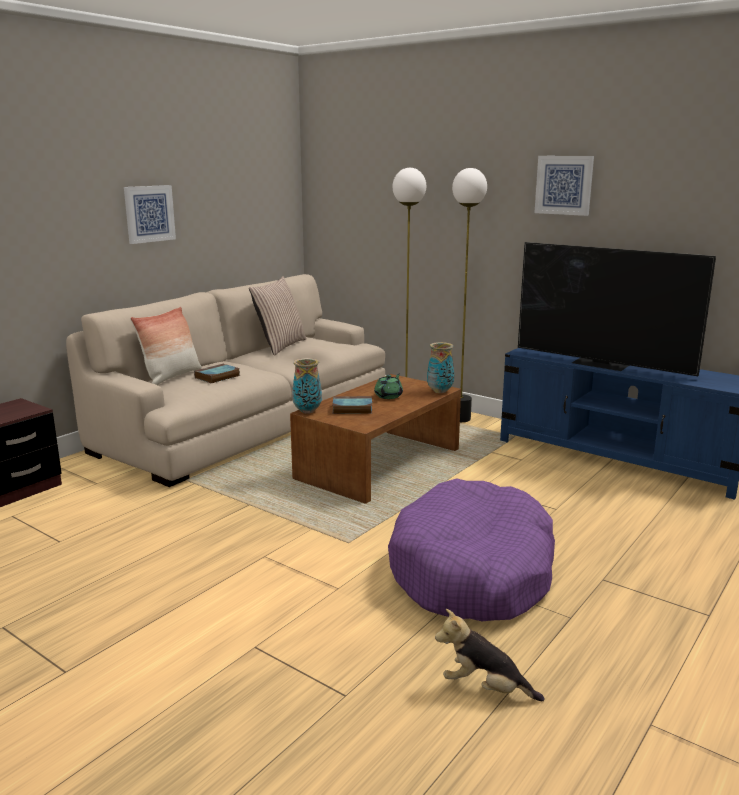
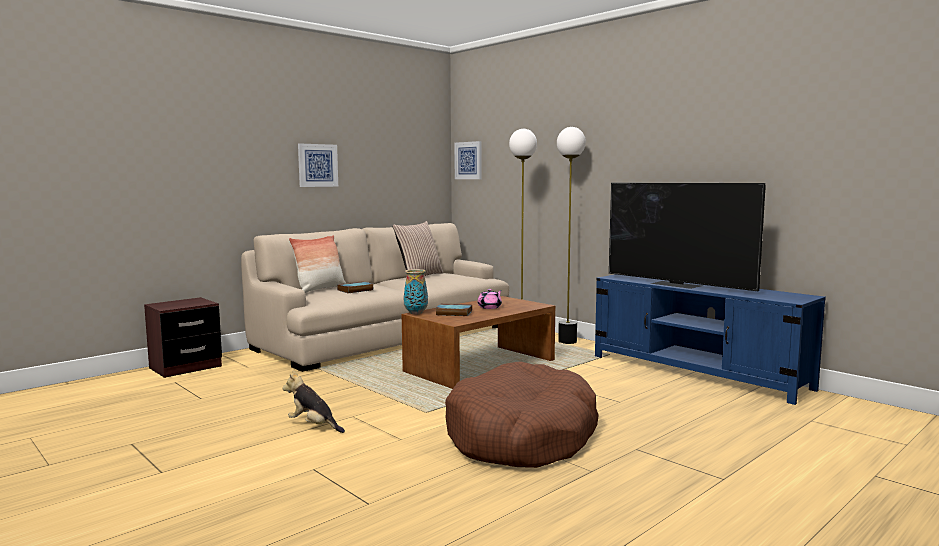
camera: 10 degrees right, 10 degrees down
(389, 396) = (490, 307): green teapot -> pink teapot
(440, 391) = (535, 306): vase -> none
(473, 572) = (521, 436): purple dog bed -> brown dog bed
(485, 688) = (489, 509): plush toy -> plush toy (313, 426)
(564, 185) = (647, 137): picture -> picture (468, 160)

